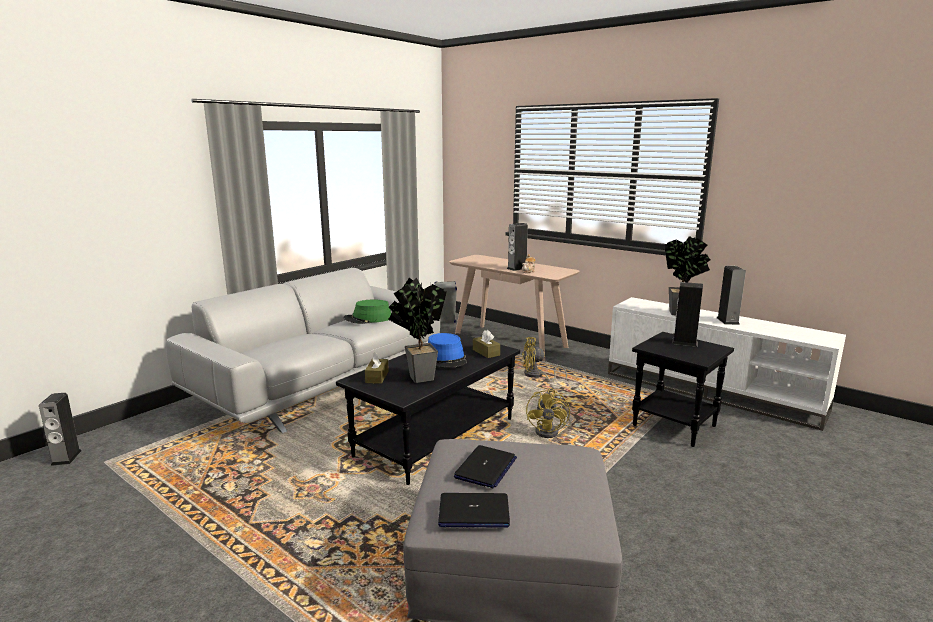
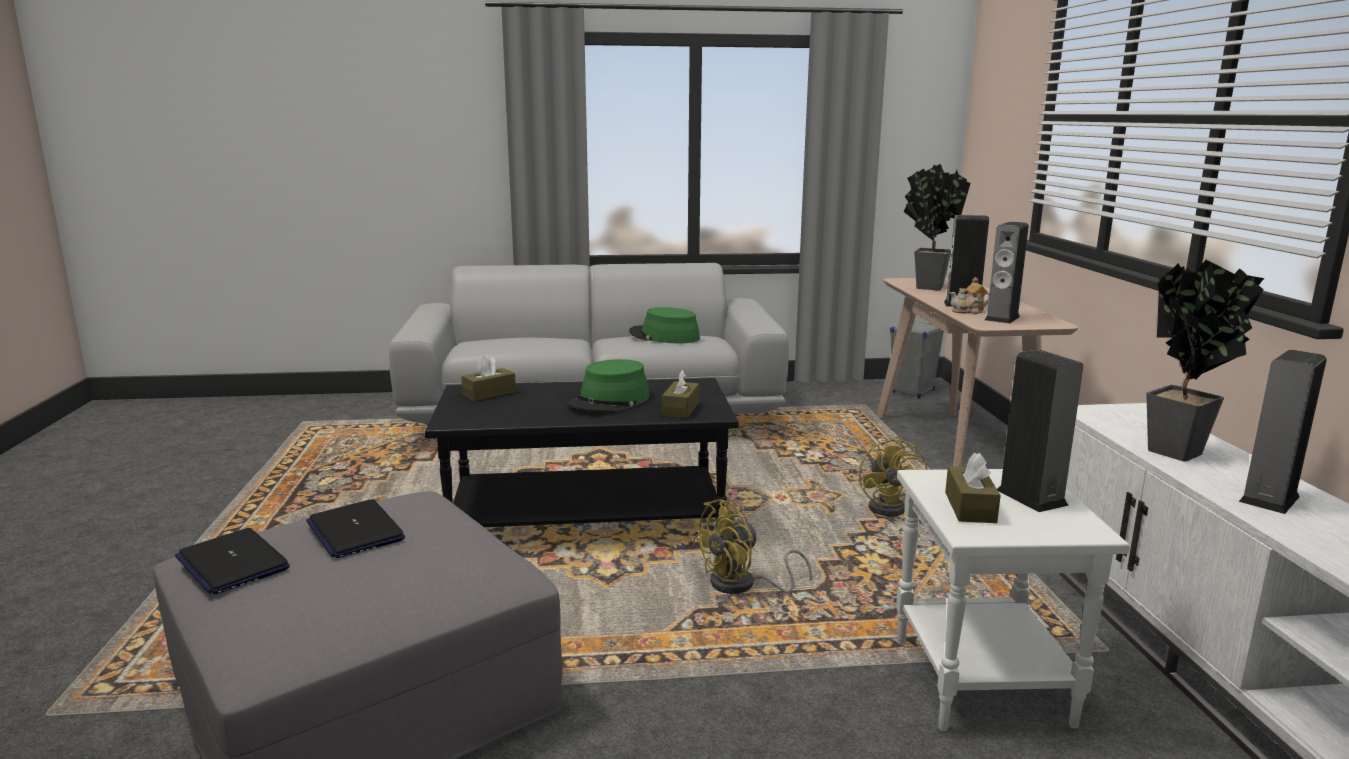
camera: 45 degrees right, 0 degrees up
(66, 458) = (292, 408): speaker -> speaker (1002, 318)
(417, 378) = (522, 408): potted plant -> potted plant (925, 286)
(446, 359) = (610, 401): blue hat -> green hat
(485, 468) = (355, 531): laptop -> laptop turned 75 degrees clockwise
(537, 376) = (891, 507): yellow fan -> yellow fan turned 135 degrees counterclockwise
(675, 426) = (984, 683): black side table -> white side table
(681, 352) = (970, 507): none -> brown tissue box

